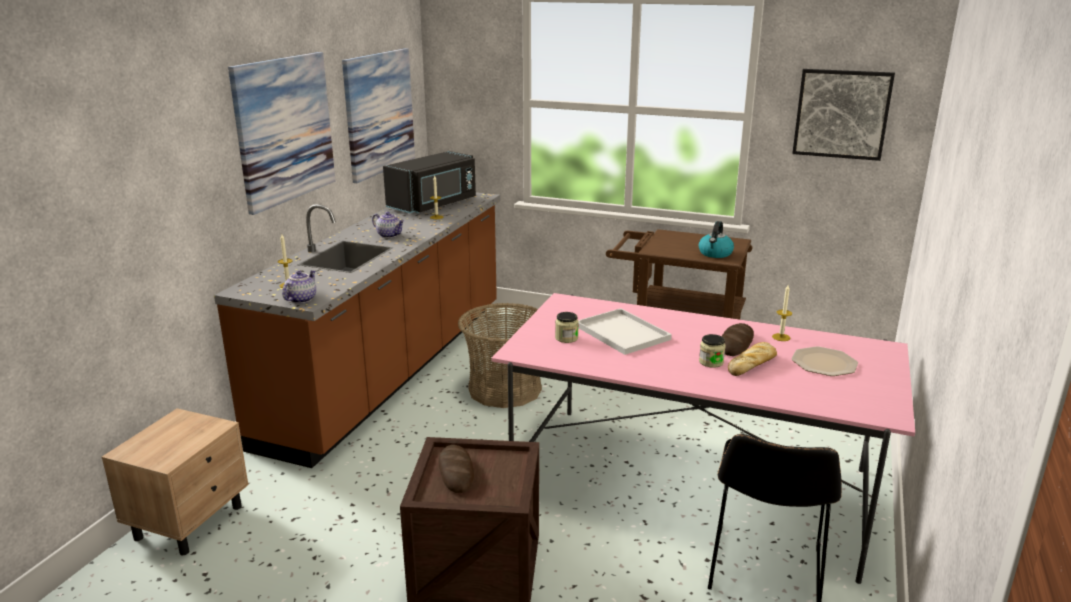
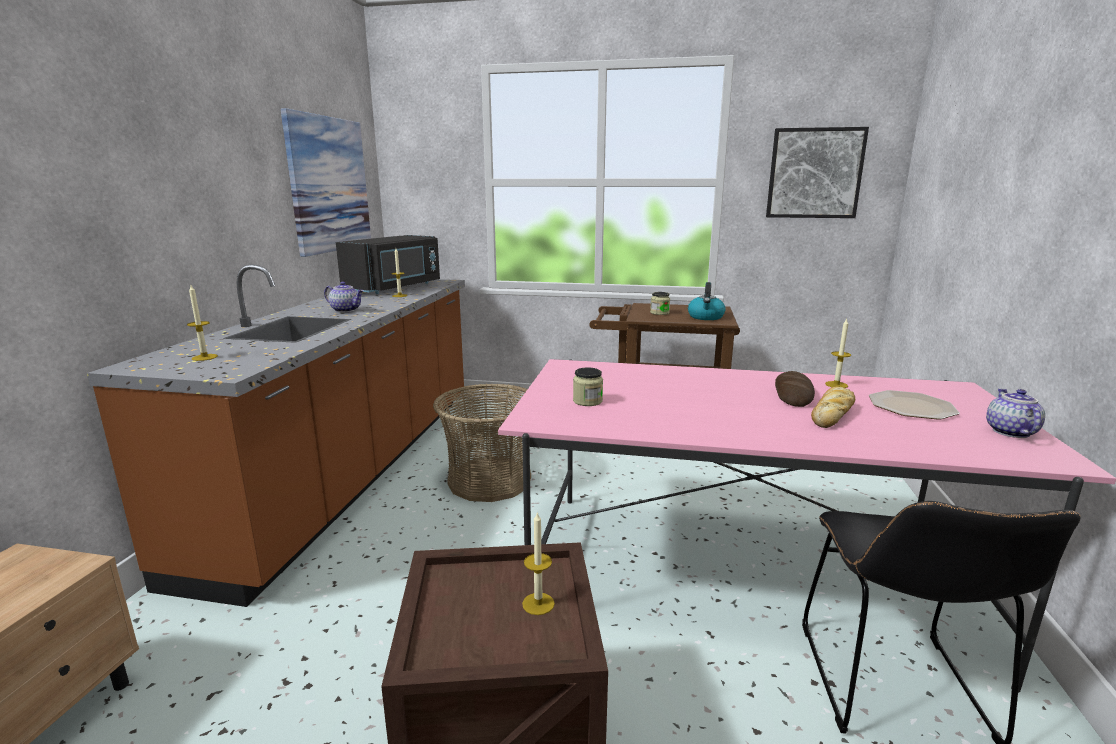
camera: 10 degrees left, 5 degrees down
(284, 129) = (202, 169): picture -> none
(301, 299) = (219, 370): teapot -> teapot (1009, 432)
(456, 472) = (468, 605): bread -> none
(500, 476) = (538, 603): none -> candle
(624, 333) = (655, 392): white tray -> none
(711, 362) = (782, 415): jar -> jar (659, 313)

